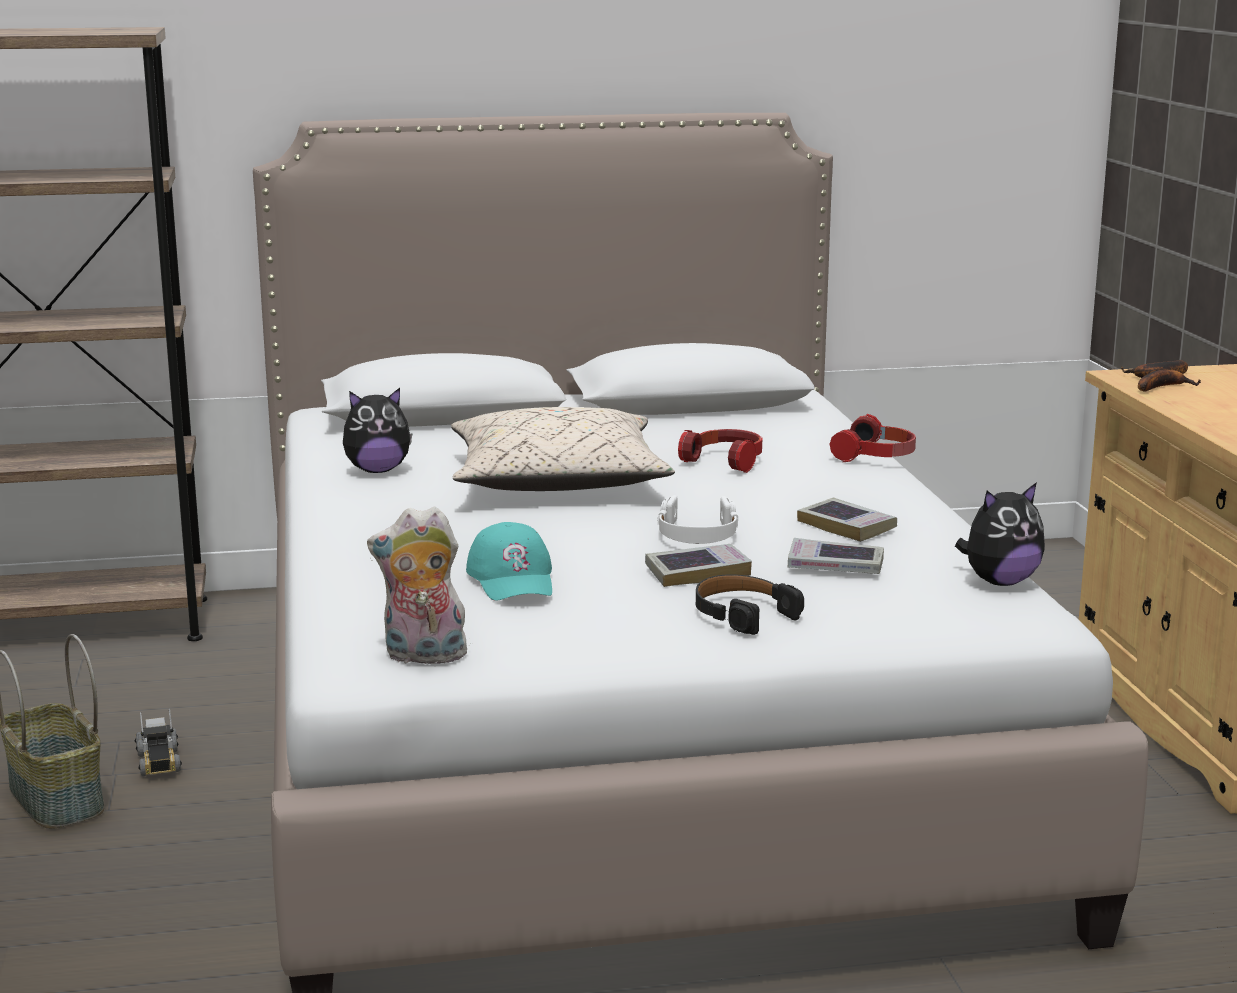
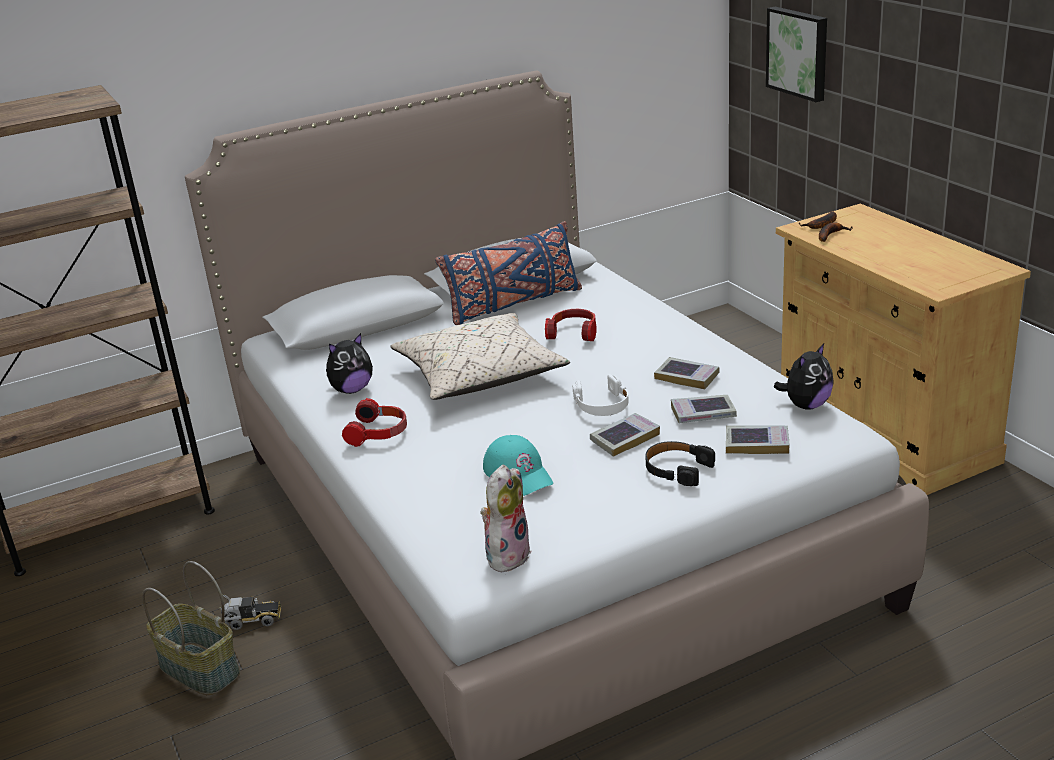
camera: 15 degrees left, 10 degrees up
(159, 761) = (251, 620): toy truck -> toy truck turned 60 degrees counterclockwise
(423, 657) = (507, 555): plush toy -> plush toy turned 135 degrees clockwise
(670, 423) = (513, 304): none -> blue pillow
(876, 456) = (663, 309): headphones -> headphones (379, 433)
(885, 607) = (757, 444): none -> book
(1187, 134) = (799, 52): none -> picture

